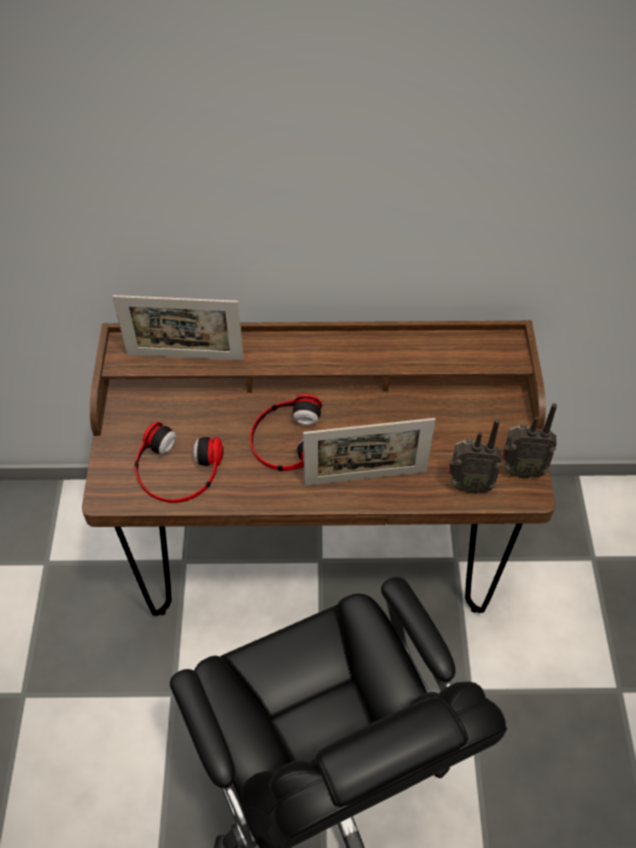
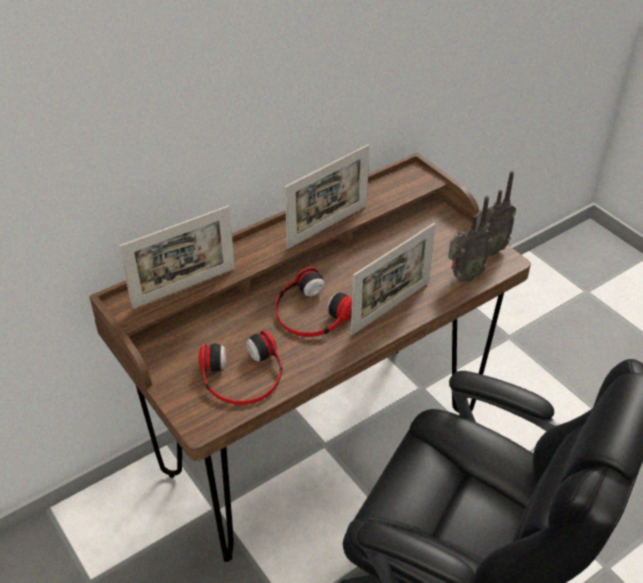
camera: 35 degrees left, 10 degrees down
(366, 360) = (327, 226): none -> picture frame

